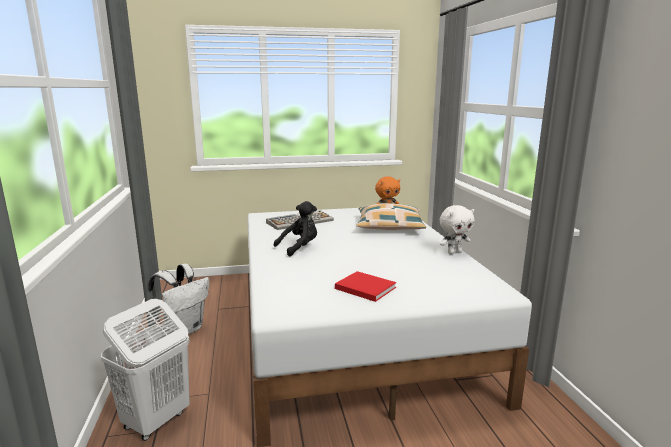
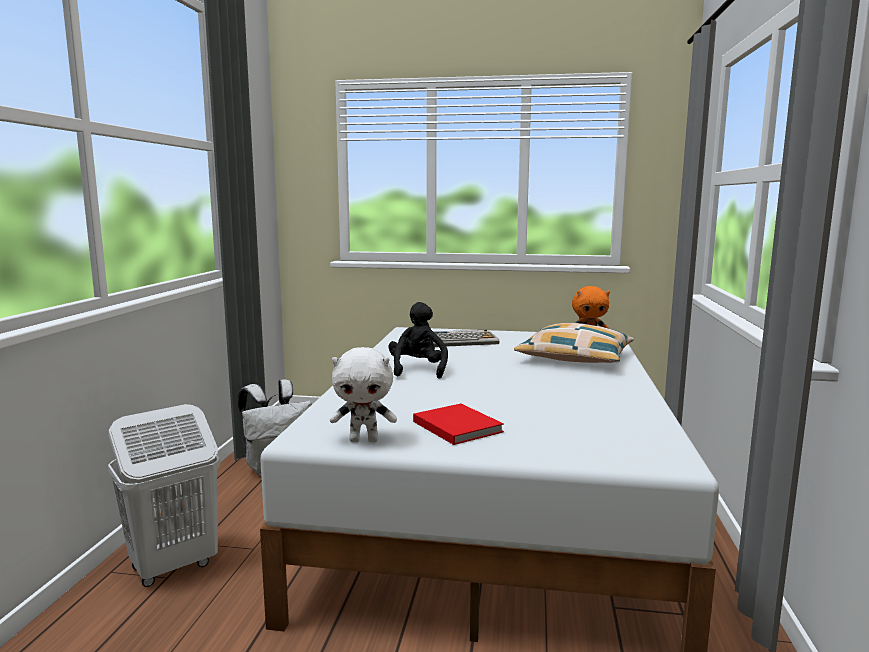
camera: 20 degrees right, 5 degrees down
(299, 248) = (418, 370): black plush toy -> black plush toy turned 75 degrees counterclockwise
(454, 252) = (645, 400): white plush toy -> white plush toy (364, 440)

